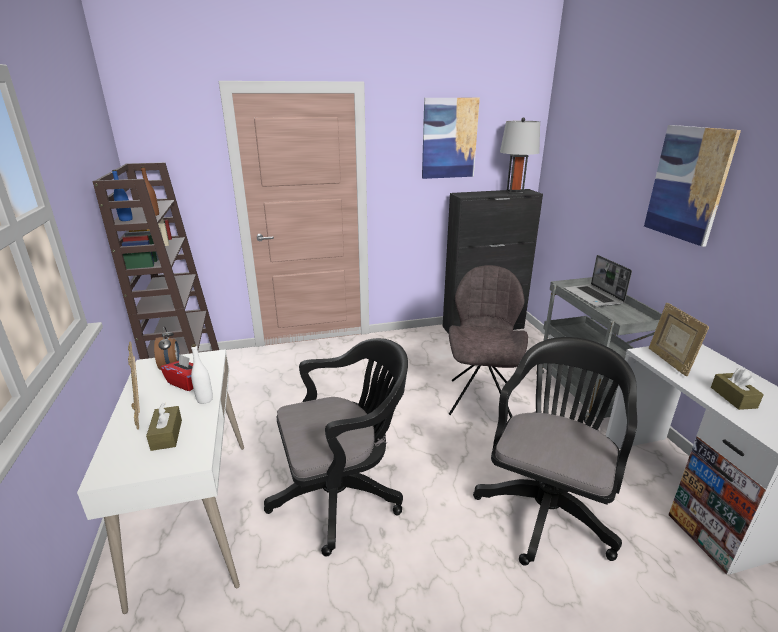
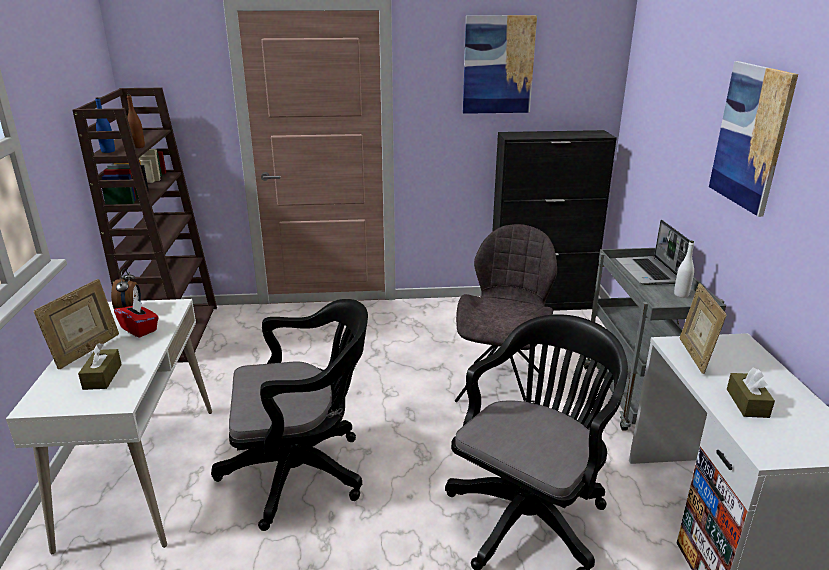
camera: 10 degrees right, 0 degrees up
(141, 410) = (86, 351): picture frame -> picture frame turned 135 degrees counterclockwise
(205, 399) = (151, 347): white bottle -> white bottle (681, 294)
(514, 191) = (581, 133): grey table lamp -> none

